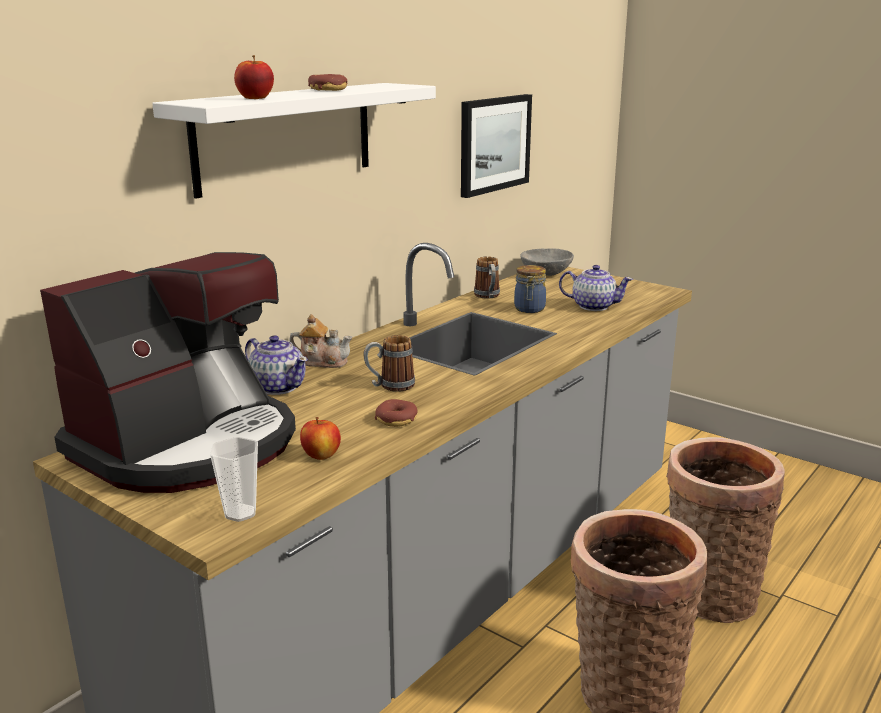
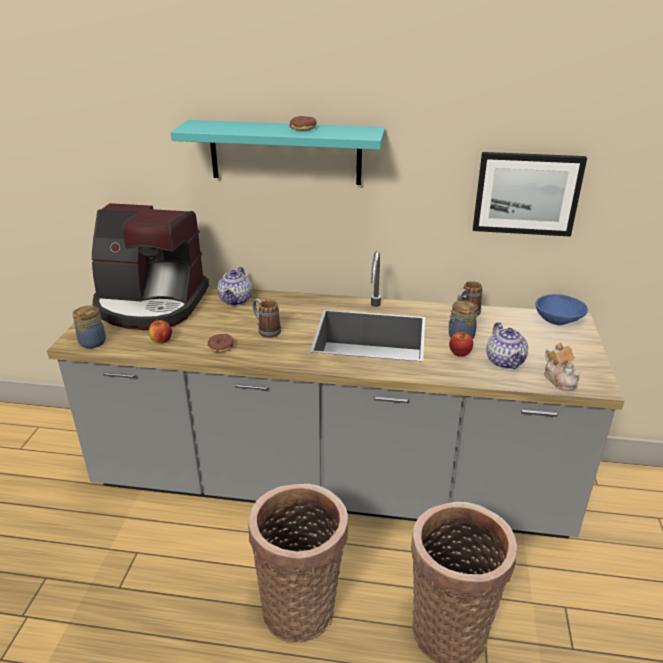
camera: 60 degrees right, 10 degrees up
(240, 513) = (91, 342): cup -> jar
(255, 98) = (225, 128): apple -> apple (459, 353)
(285, 136) = (285, 152): white shelf -> turquoise shelf
(323, 361) = (283, 299): teapot -> teapot (560, 379)
(546, 273) = (559, 321): grey bowl -> blue bowl

